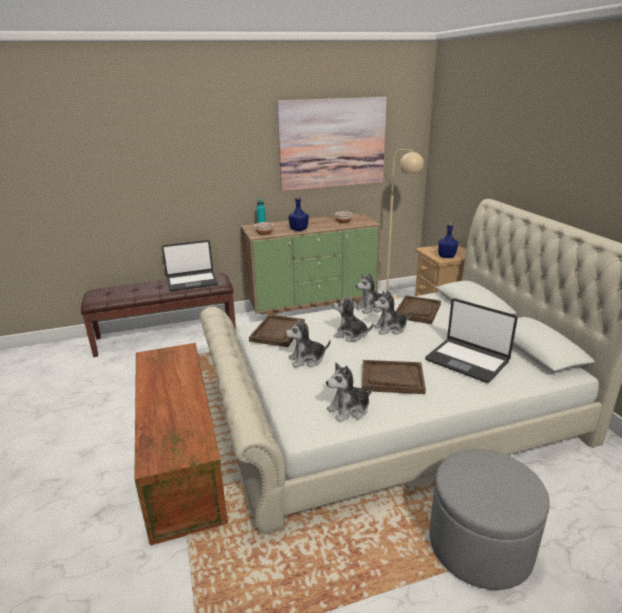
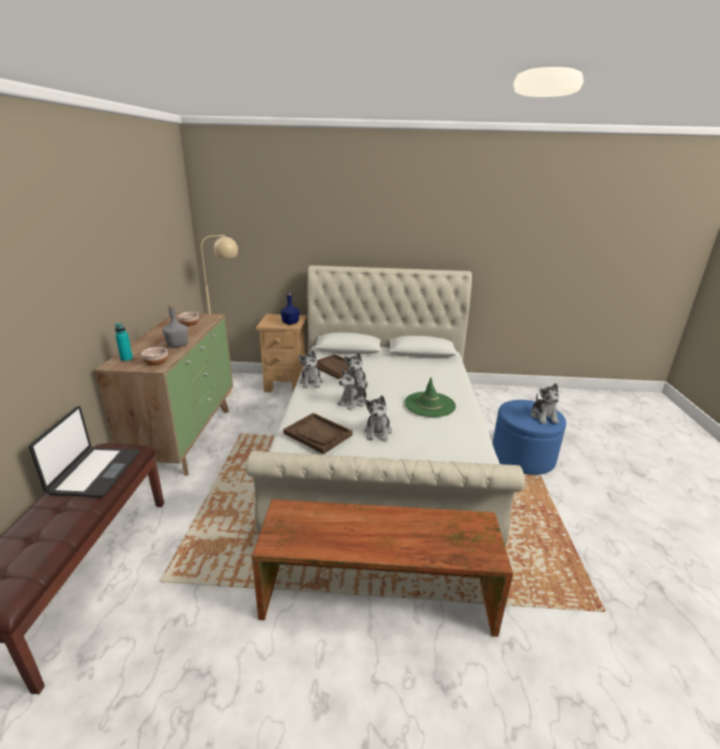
camera: 70 degrees left, 0 degrees up
(298, 229) = (177, 345): blue bottle -> grey bottle
(332, 143) = (141, 239): picture -> none
(349, 410) = (461, 431): plush toy -> plush toy (543, 416)
(392, 378) = (429, 404): brown tray -> green hat
(467, 360) = (422, 374): laptop -> none
(480, 545) = (522, 457): grey ottoman -> blue ottoman

